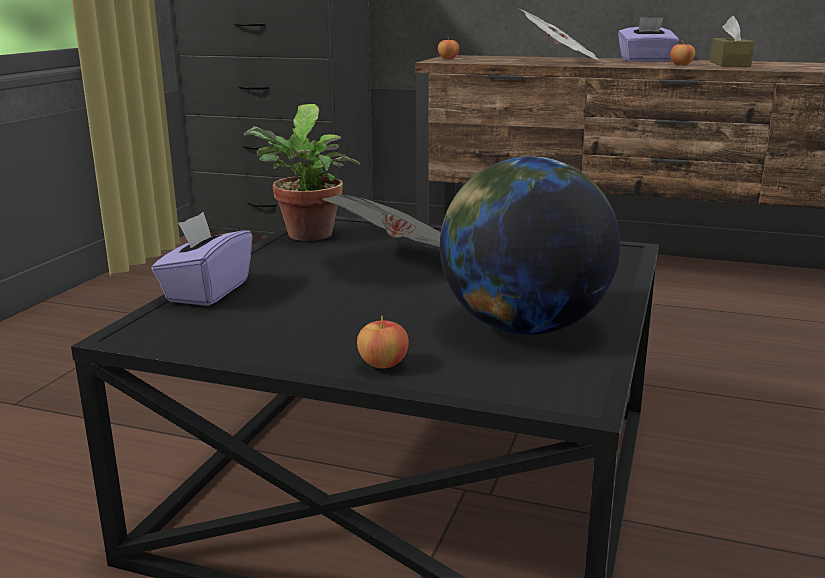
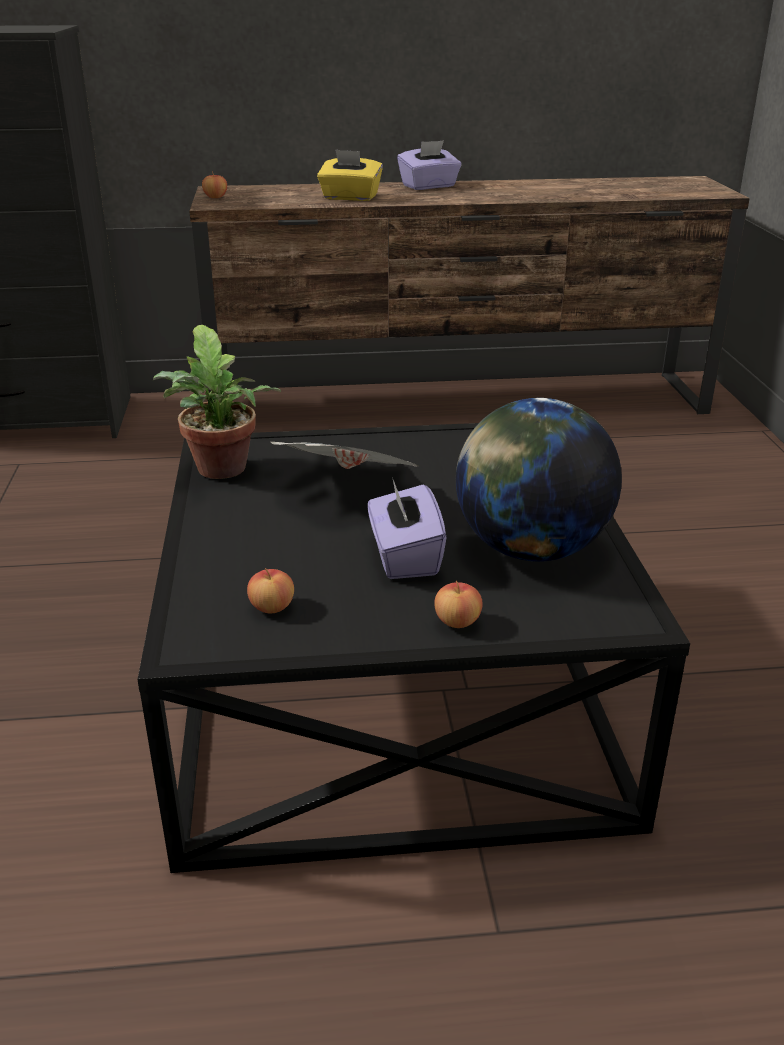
camera: 25 degrees left, 10 degrees up
(207, 291) = (199, 572): purple tissue box -> purple tissue box (404, 557)
(561, 62) = (350, 197): newspaper -> yellow tissue box
(681, 64) = (473, 194): apple -> apple (272, 607)
(729, 64) = (515, 189): brown tissue box -> none

